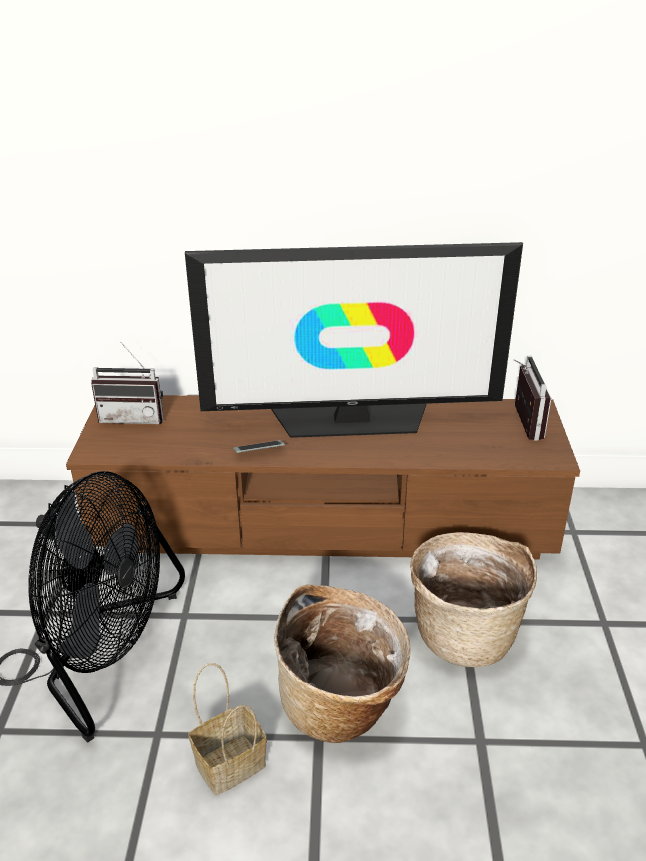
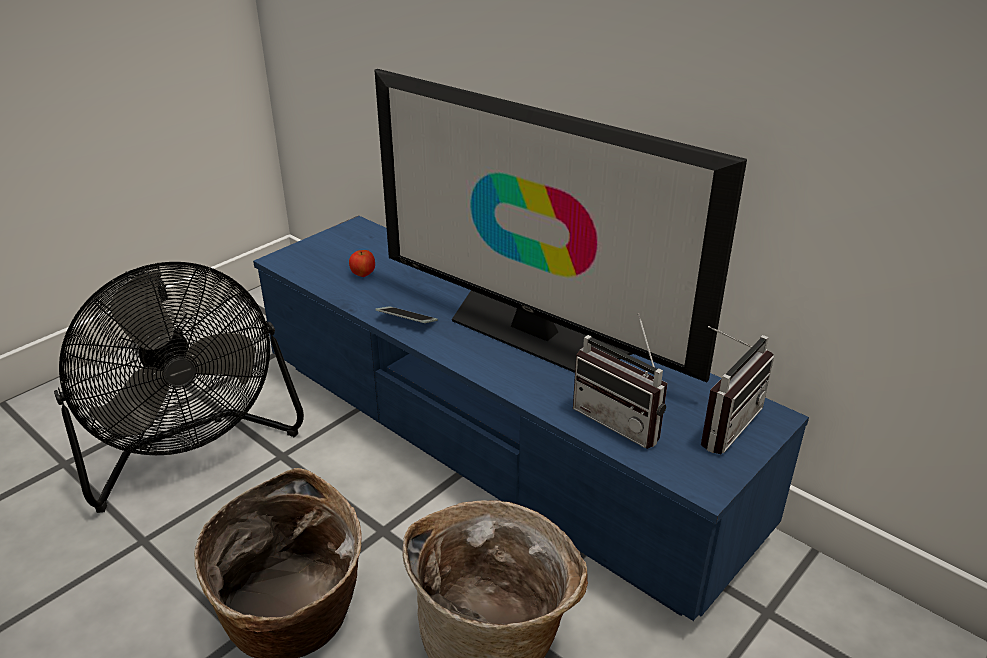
camera: 40 degrees right, 0 degrees up
(134, 417) = (354, 245): radio -> radio (623, 420)
(177, 435) = (363, 275): none -> apple
(231, 762) = (157, 604): basket -> none
(324, 525) = (495, 444): brown tv stand -> blue tv stand

